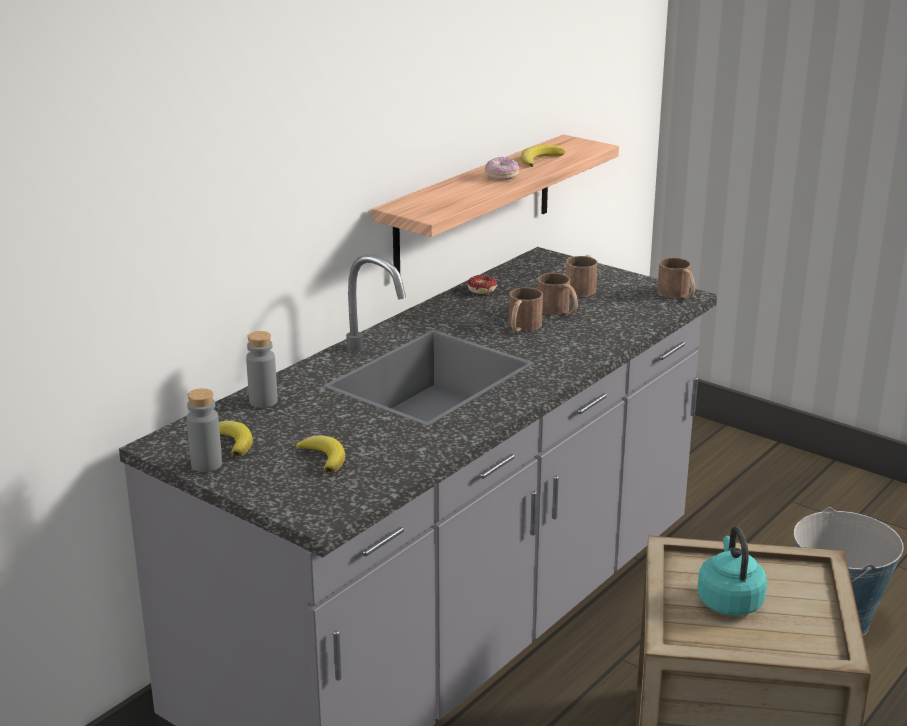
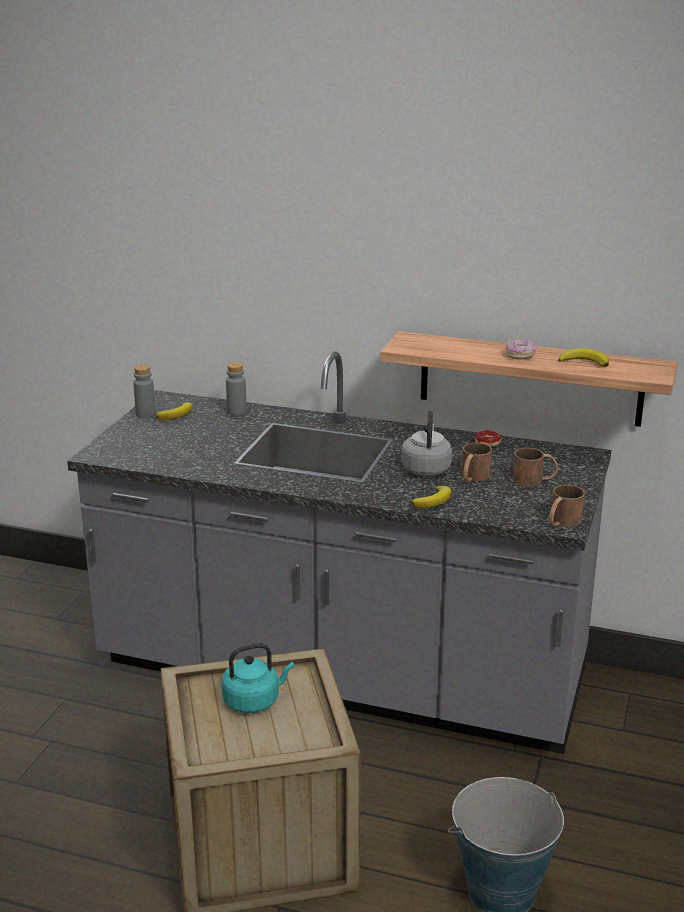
camera: 70 degrees right, 0 degrees up
(323, 457) = (170, 441): banana -> banana (434, 500)
(522, 327) = (426, 468): brown mug -> grey kettle

